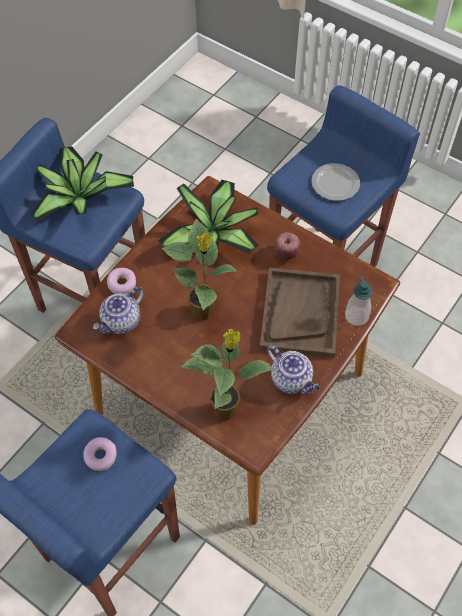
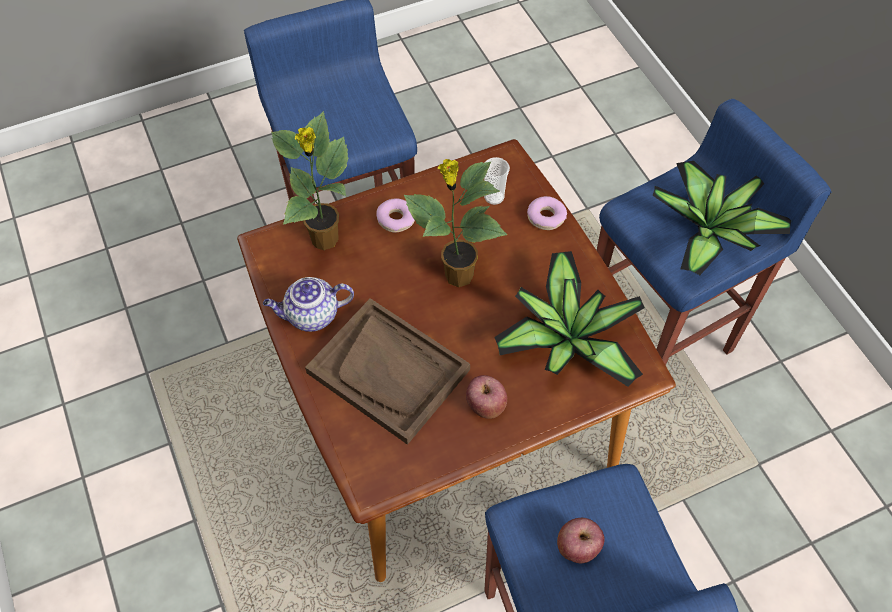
camera: 120 degrees right, 0 degrees up
(101, 456) = (356, 128): donut -> donut (396, 219)
(121, 322) = (494, 197): teapot -> cup
(334, 183) = (577, 547): plate -> apple
(356, 316) = (342, 432): soap dispenser -> none

